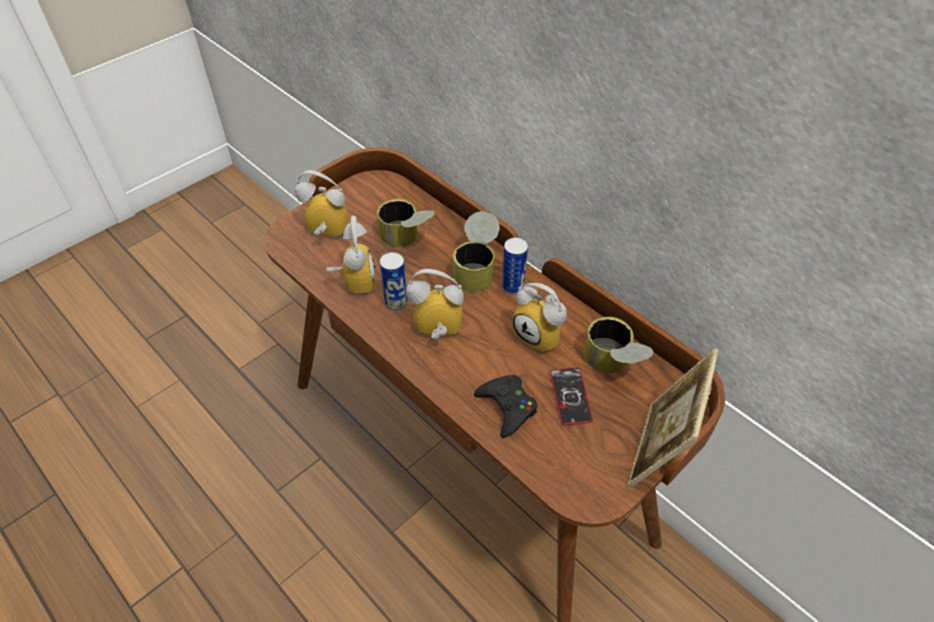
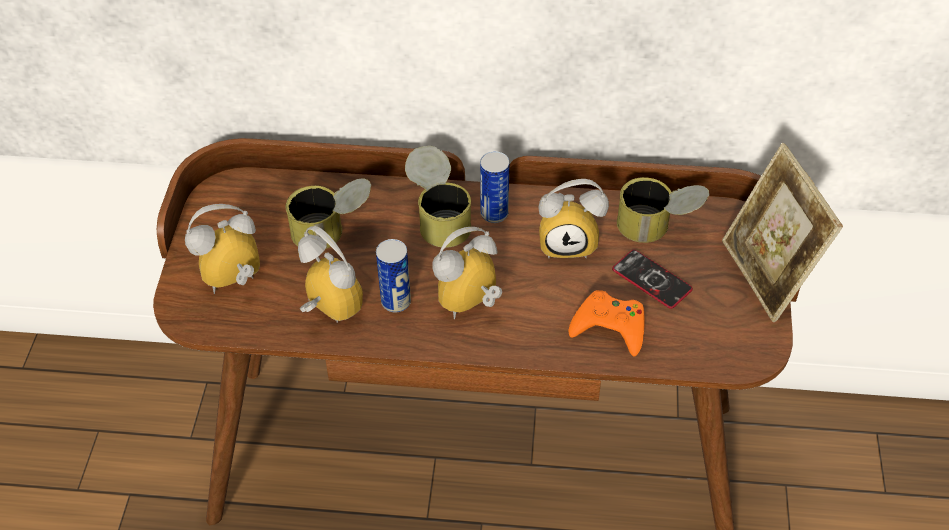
camera: 40 degrees left, 0 degrees up
(507, 407) = (610, 327): black game controller -> orange game controller

